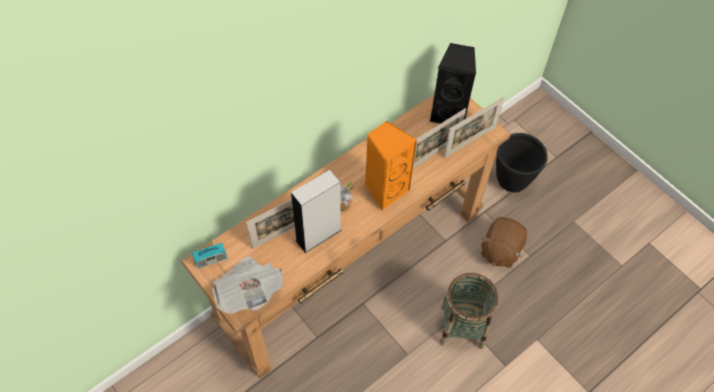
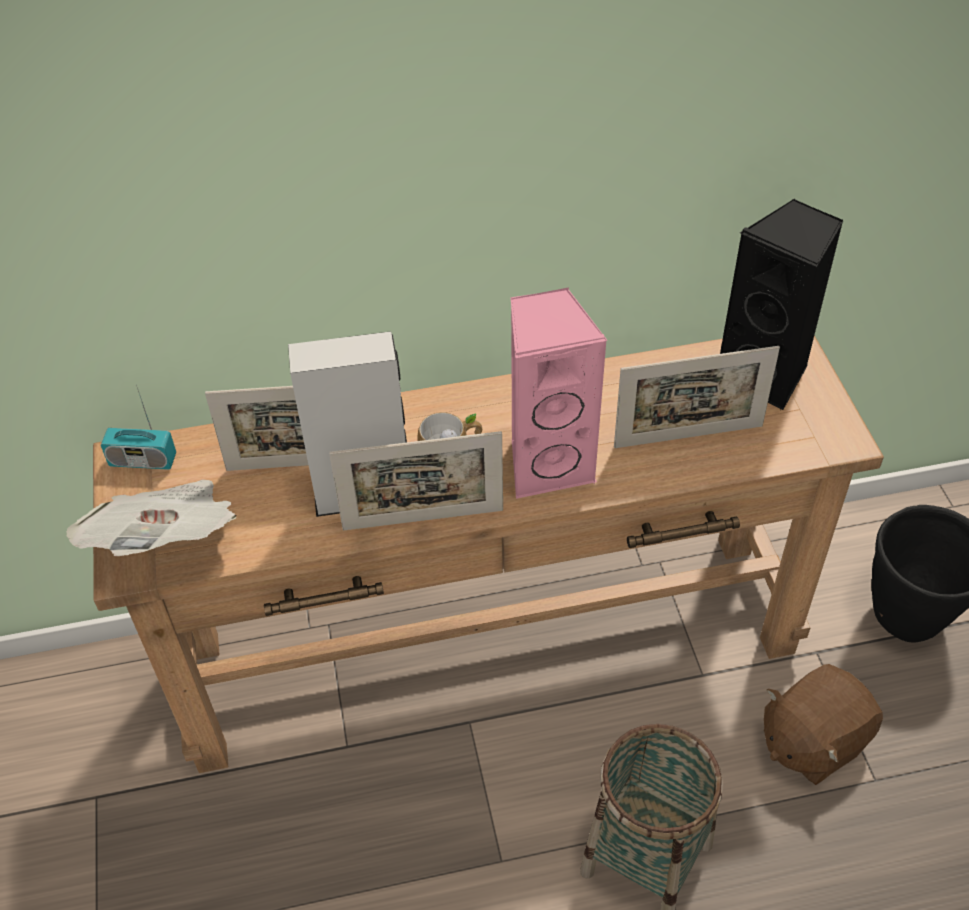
camera: 30 degrees right, 10 degrees down
(385, 189) = (548, 464): orange speaker -> pink speaker
(470, 142) = (781, 441): picture frame -> picture frame (423, 519)

